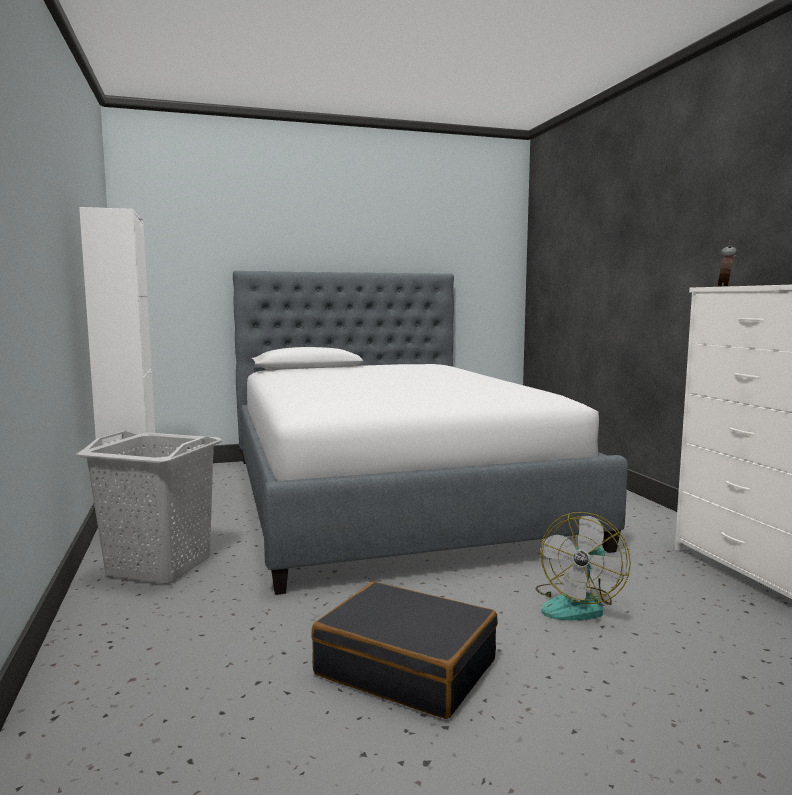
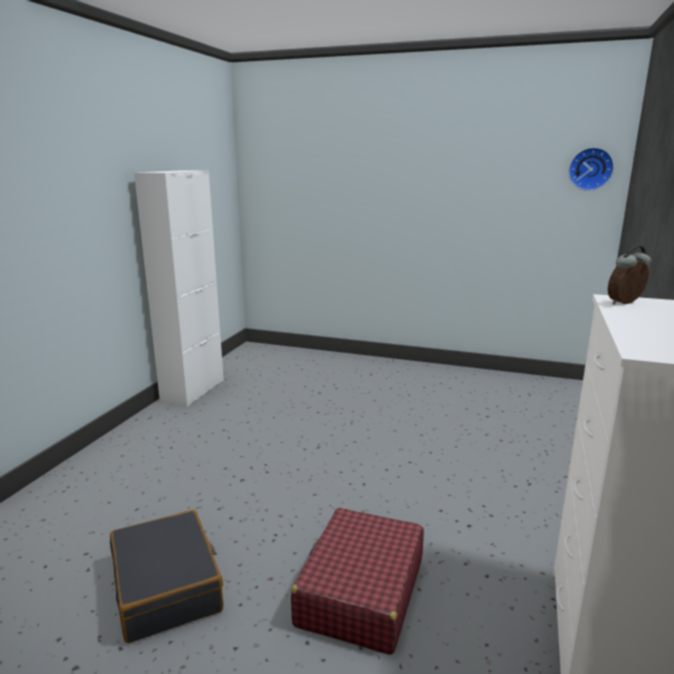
camera: 35 degrees right, 10 degrees up
(159, 566) = (158, 436): grey laundry basket -> none
(389, 497) = (377, 418): bed -> none
(497, 245) = (590, 169): none -> wall clock
(578, 604) = (360, 592): fan -> red suitcase

